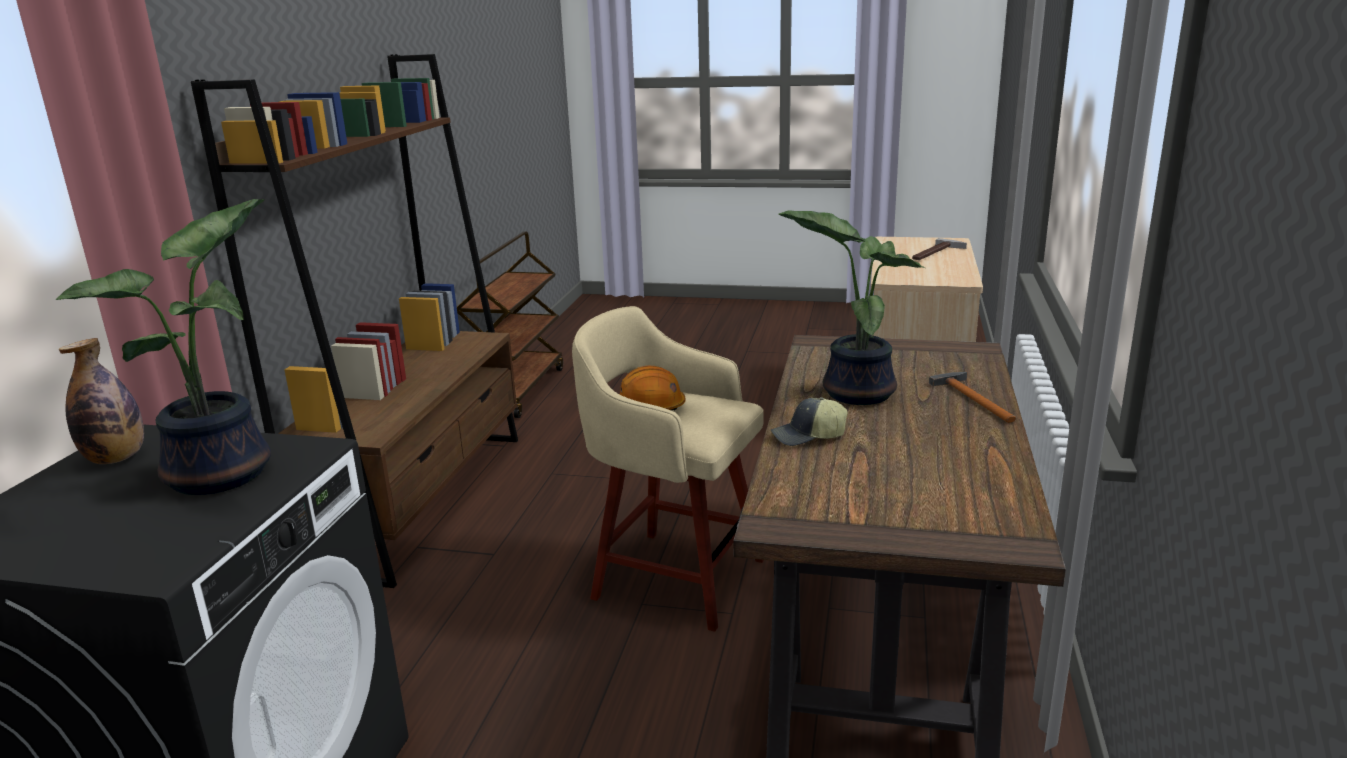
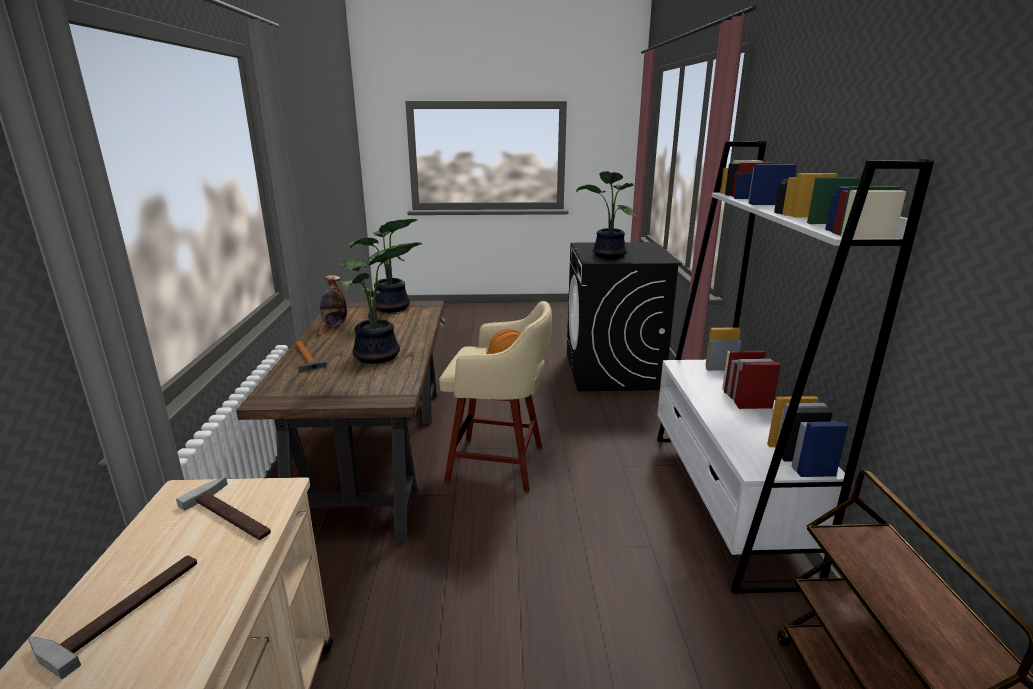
camera: 165 degrees right, 0 degrees up
(116, 458) = (654, 256): bottle -> bottle (335, 324)
(422, 499) = (725, 502): brown bookcase -> white bookcase
(808, 437) = (412, 332): cap -> none
(869, 514) = (391, 308): none -> potted plant
(911, 273) = (234, 513): none -> hammer

